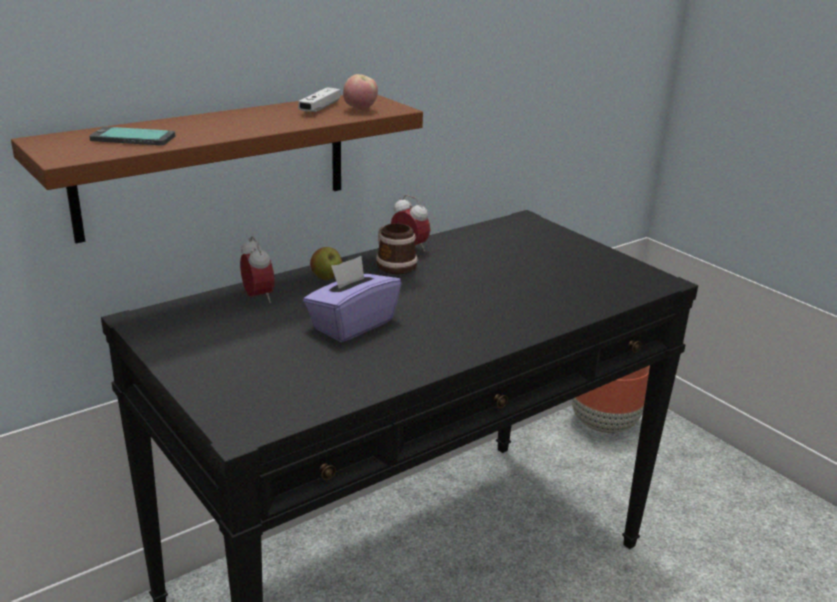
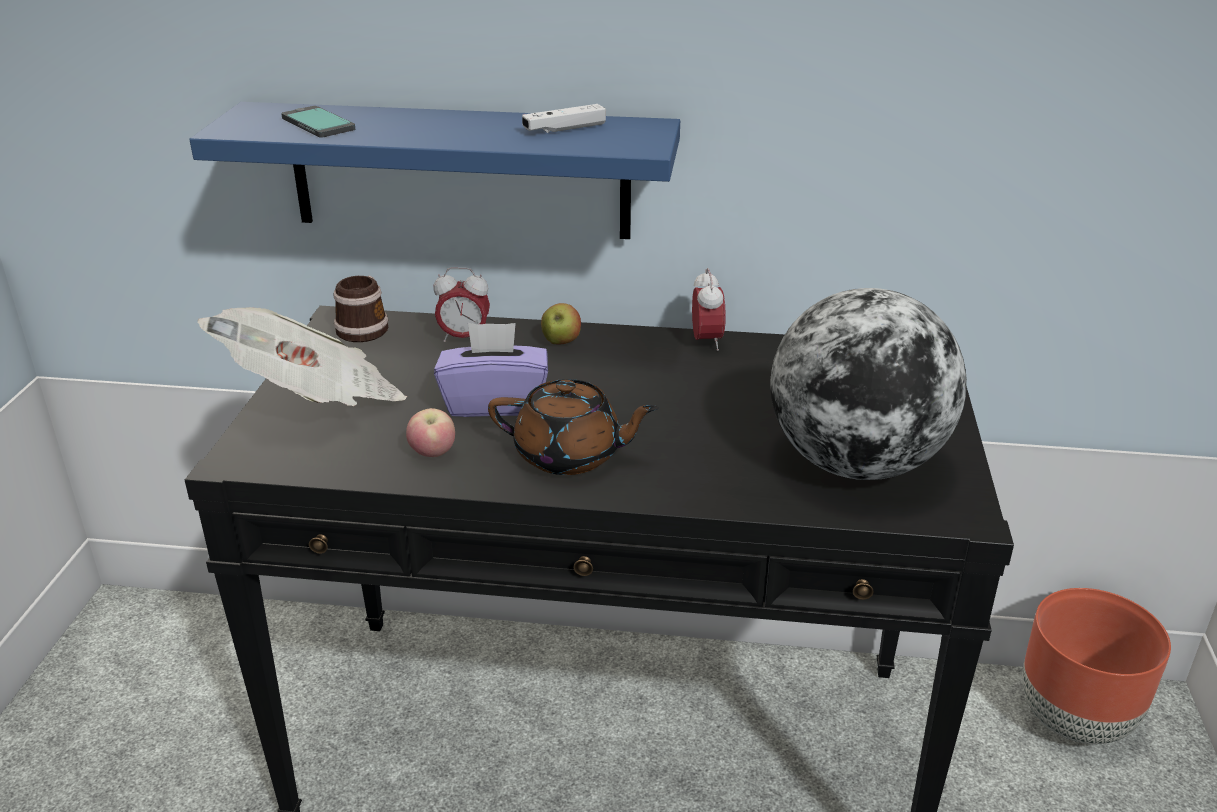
camera: 45 degrees right, 5 degrees up
(215, 164) = (460, 171): brown shelf -> blue shelf
(224, 373) = (314, 400): none -> newspaper
(258, 298) = (464, 338): alarm clock -> alarm clock turned 75 degrees clockwise
(360, 110) = (599, 141): apple -> apple (433, 454)
(393, 264) = (655, 352): mug -> mug (365, 327)
(449, 333) = (570, 455): none -> brown teapot
(584, 278) = (855, 463): none -> globe

